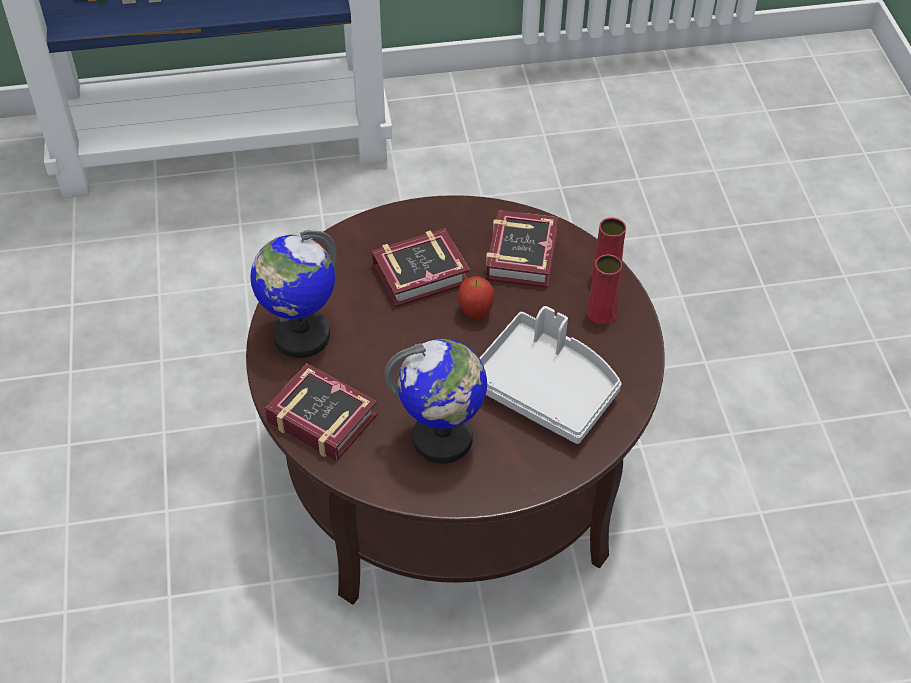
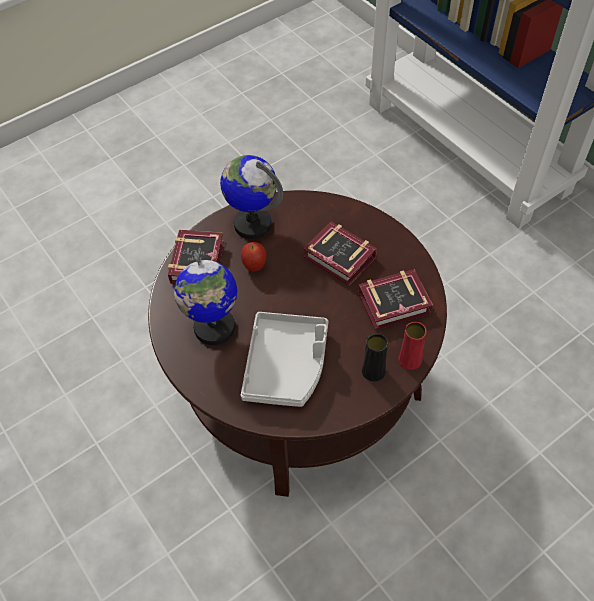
camera: 65 degrees right, 5 degrees up
(475, 313) = (326, 300): apple -> apple (254, 266)
(601, 313) = (373, 371): red vase -> black vase

